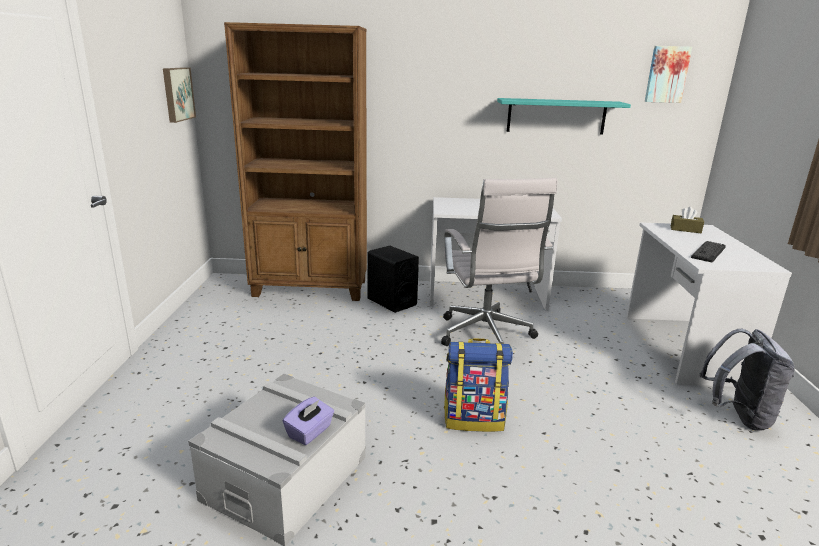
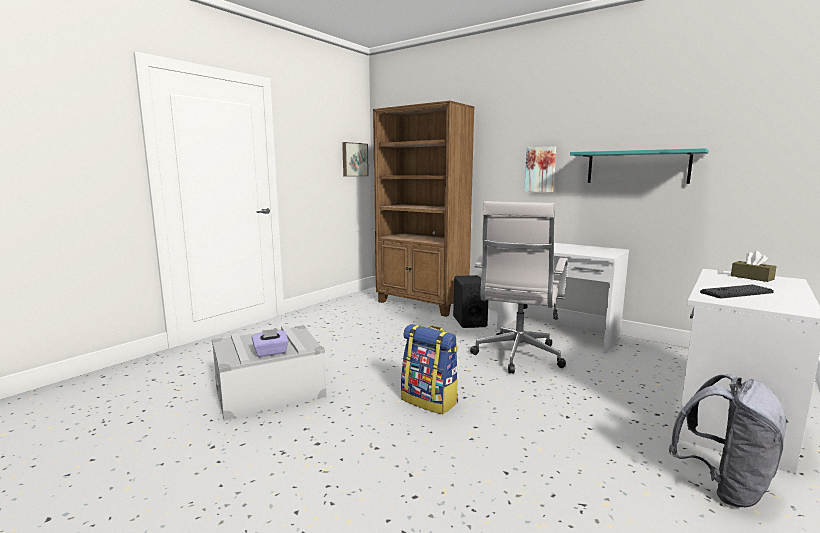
camera: 35 degrees right, 10 degrees down
(666, 74) = (767, 117): picture -> picture (540, 169)

